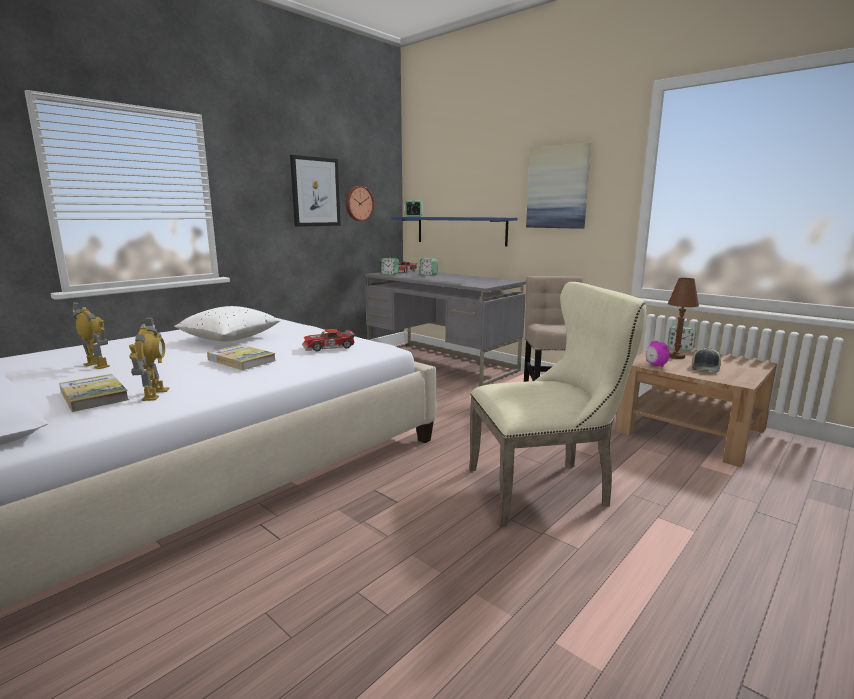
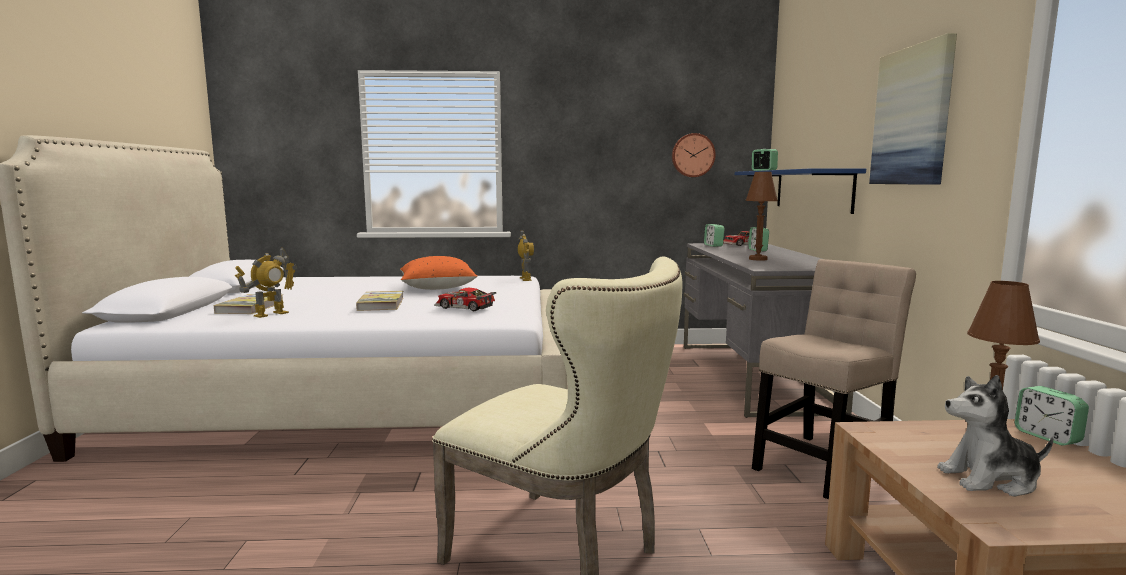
camera: 45 degrees right, 5 degrees down
(97, 365) = (314, 290): toy robot -> toy robot (525, 279)
(230, 339) = (437, 288): white pillow -> orange pillow
(315, 192) = (628, 143): picture -> none
(455, 280) = (758, 259): none -> brown table lamp
(655, 365) = (890, 442): alarm clock -> none
(706, 368) = (990, 479): cap -> plush toy

